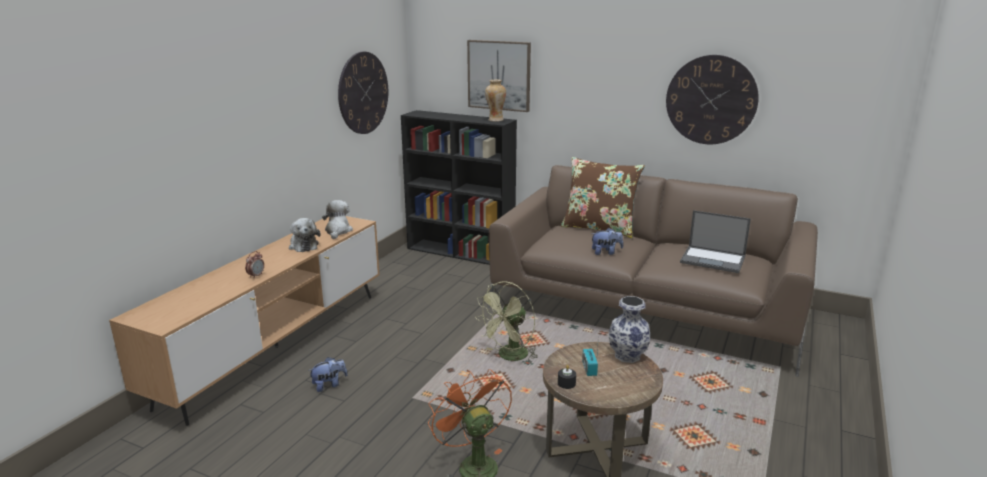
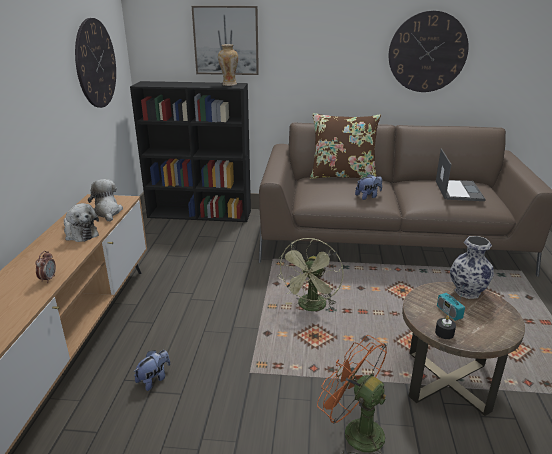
camera: 20 degrees left, 5 degrees up
(713, 260) = (458, 190): laptop -> laptop turned 90 degrees counterclockwise

